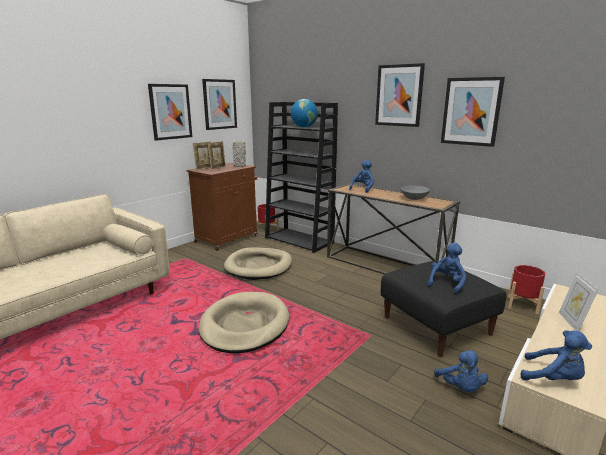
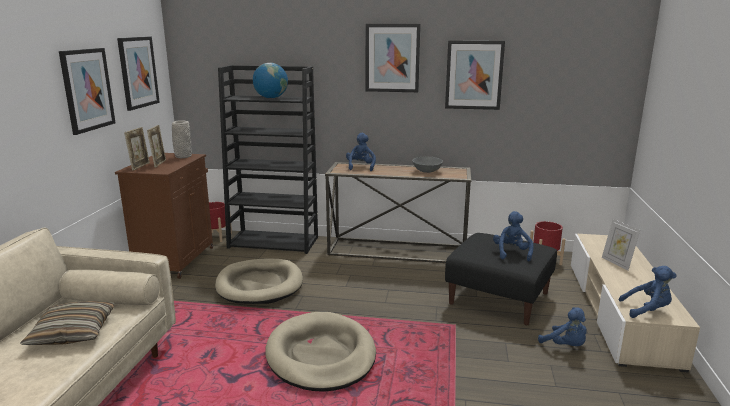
camera: 30 degrees left, 0 degrees up
(84, 260) = (73, 332): none -> pillow

